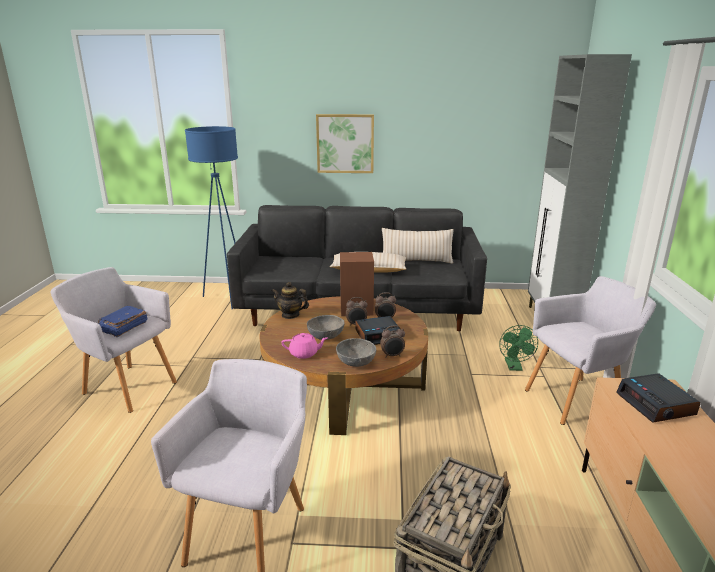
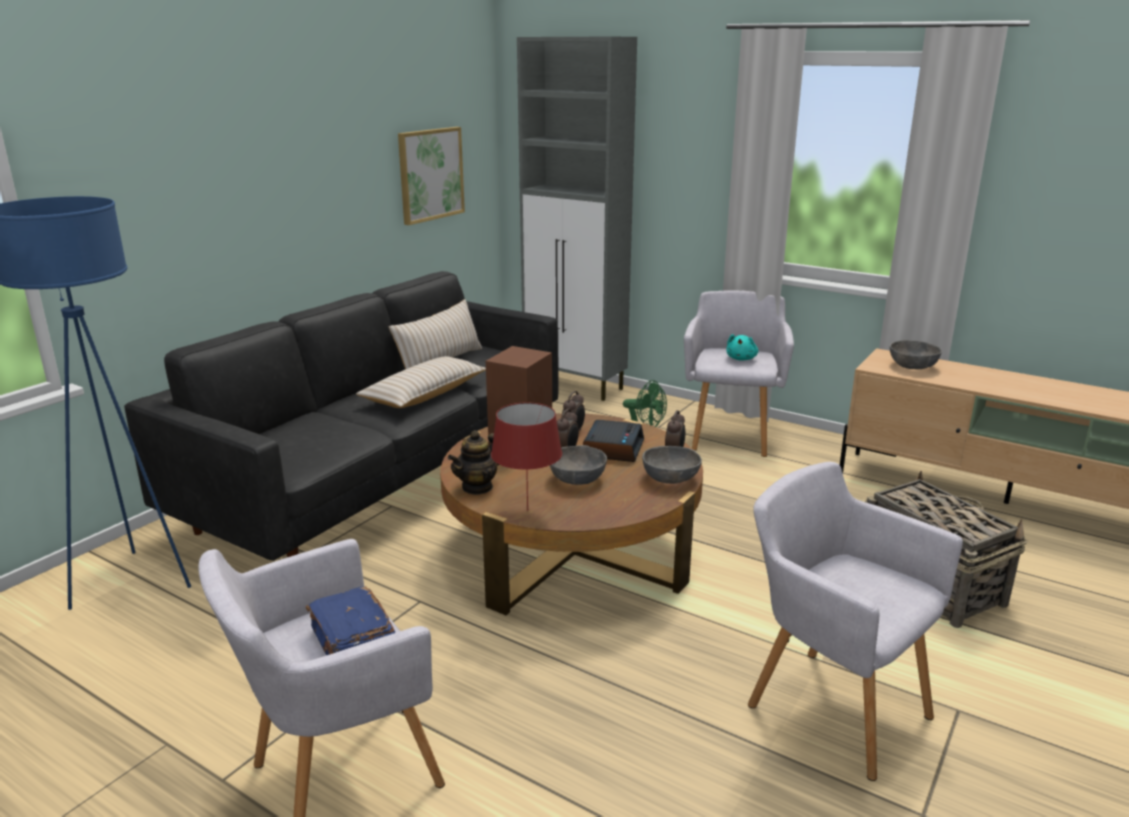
camera: 60 degrees left, 0 degrees up
(277, 333) = (528, 510): none -> red table lamp
(304, 353) = (614, 504): pink teapot -> none
(345, 143) = (244, 200): picture -> picture (430, 174)
(585, 338) = (741, 359): none -> turquoise plush toy
(656, 405) = (912, 366): alarm clock -> grey bowl

